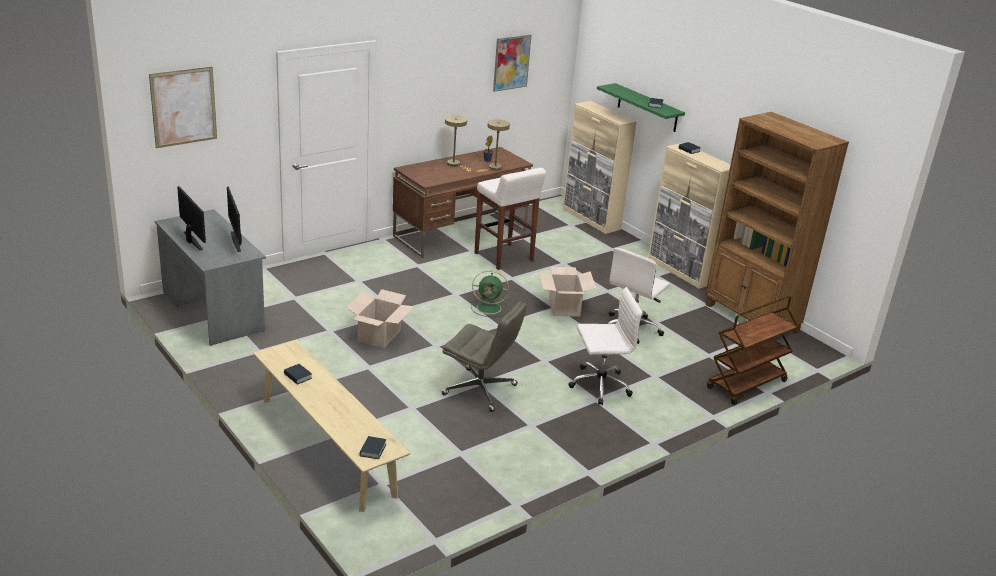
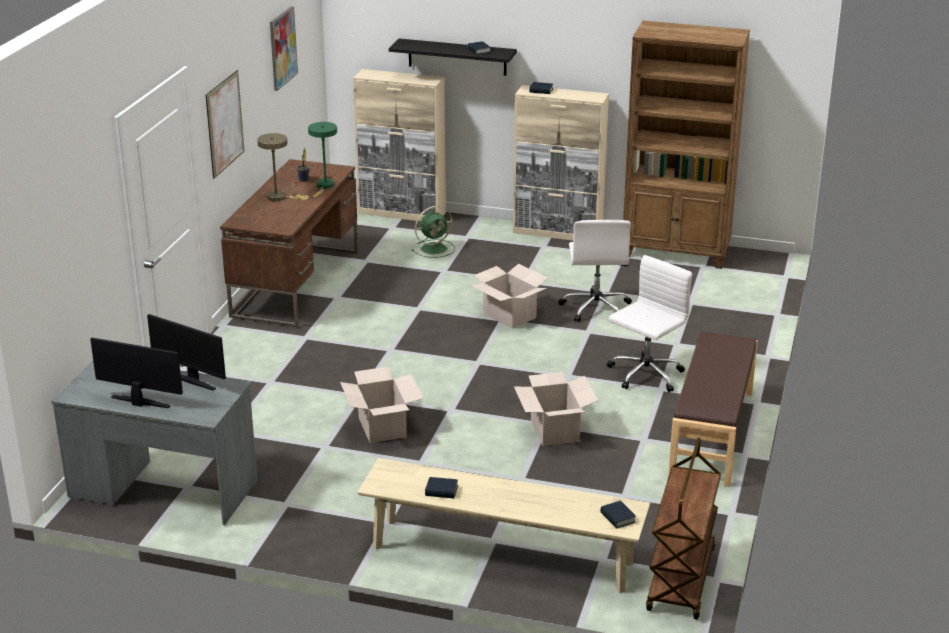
camera: 35 degrees left, 0 degrees up
(184, 107) = (53, 229): picture -> picture (225, 124)
(480, 390) = (555, 431): grey office chair -> cardboard box
(490, 308) = (444, 348): green fan -> green fan (435, 249)
(493, 168) = (324, 186): beige table lamp -> green table lamp
(504, 257) = (379, 290): white stool -> none
(587, 447) = (713, 434): none -> brown bench
(647, 108) = (457, 57): green shelf -> black shelf
(746, 385) = (754, 316): brown cart -> brown cart (682, 580)

